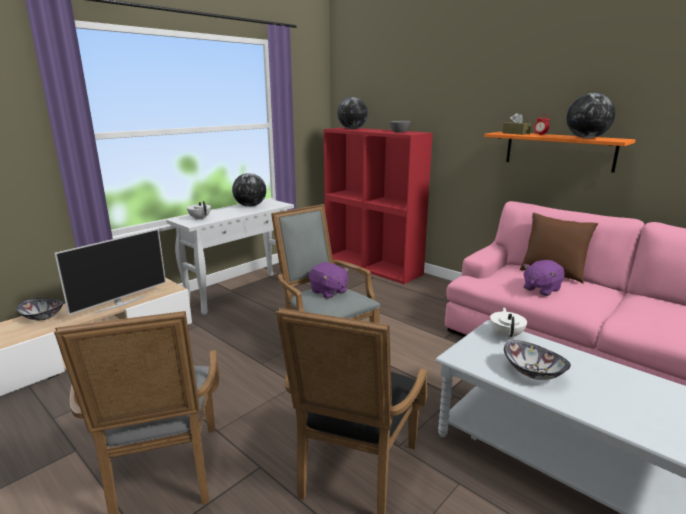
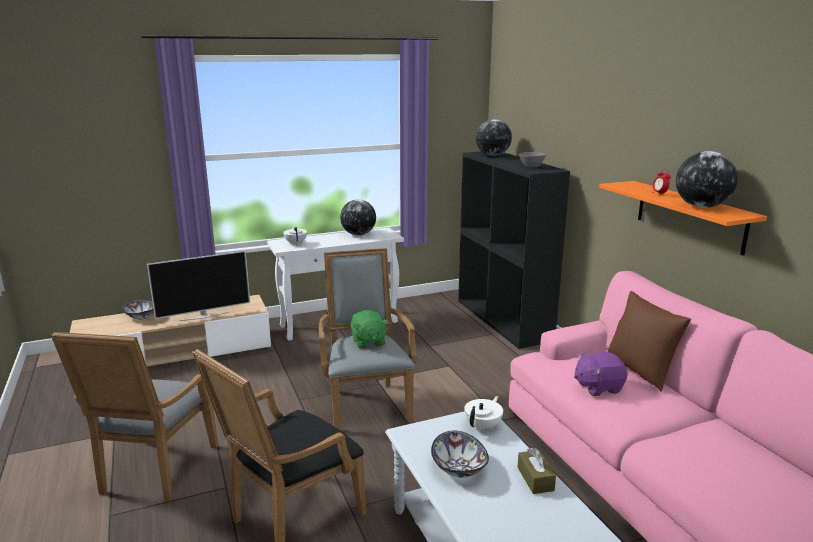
camera: 25 degrees right, 0 degrees up
(328, 292) = (368, 342): purple plush toy -> green plush toy
(373, 266) = (504, 320): red bookcase -> black bookcase
(515, 133) = (638, 187): brown tissue box -> brown tissue box (535, 479)

